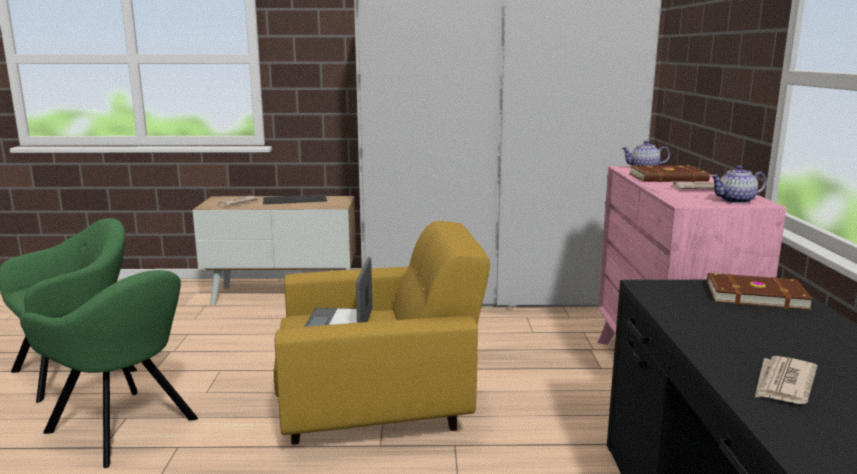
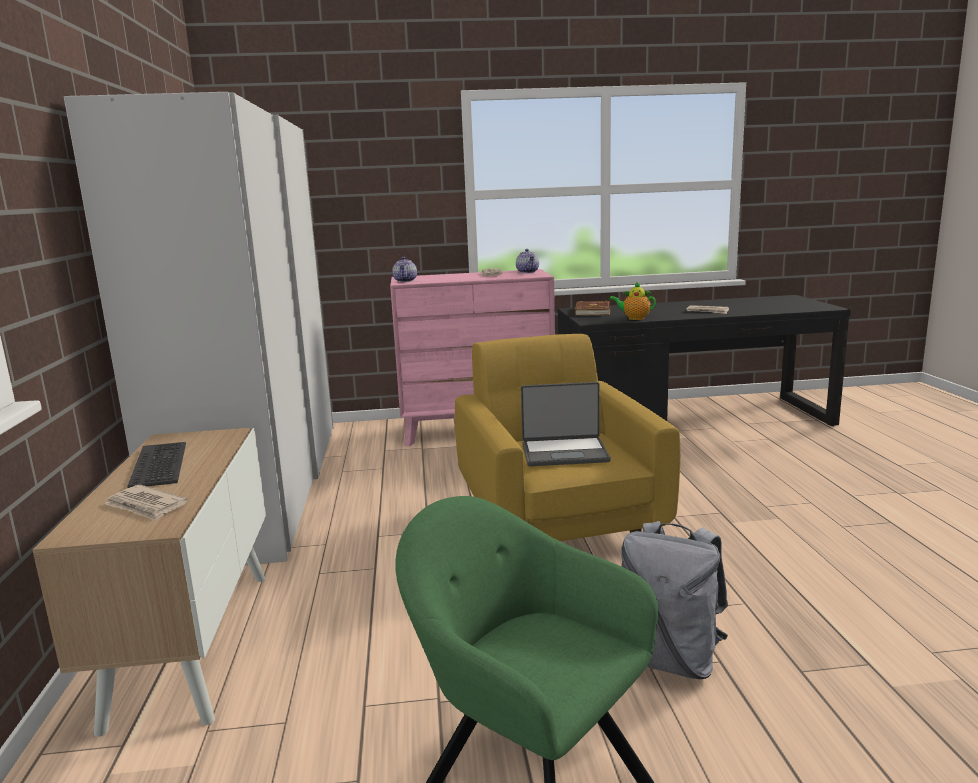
camera: 95 degrees left, 0 degrees up
(126, 427) = (671, 659): green armchair -> grey backpack
(668, 178) = (449, 278): brown book -> none
(683, 314) = (634, 318): none -> teapot

